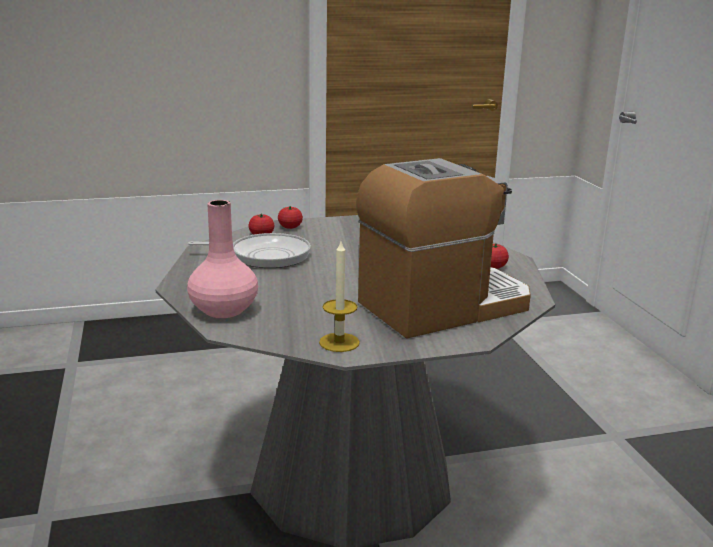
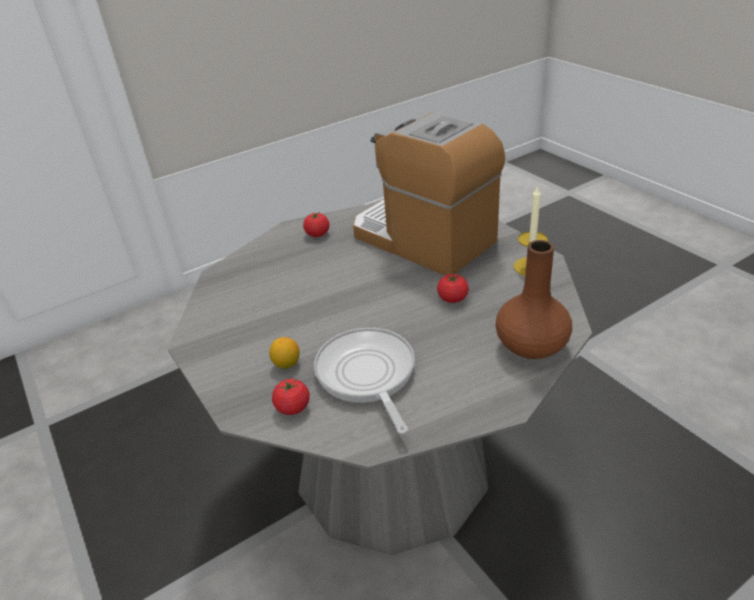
camera: 105 degrees left, 15 degrees up
(223, 310) = (531, 346): pink vase -> brown vase
(290, 227) = (246, 393): tomato -> tomato (452, 298)
(306, 238) = (287, 364): none -> lemon

